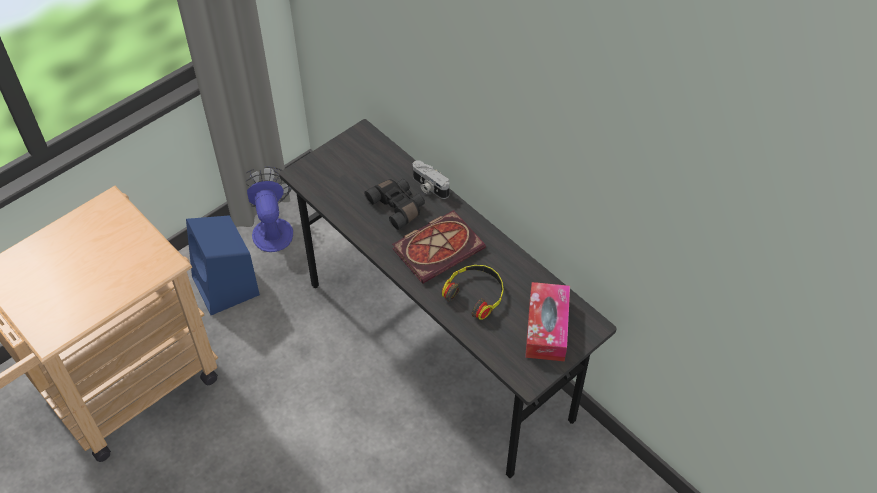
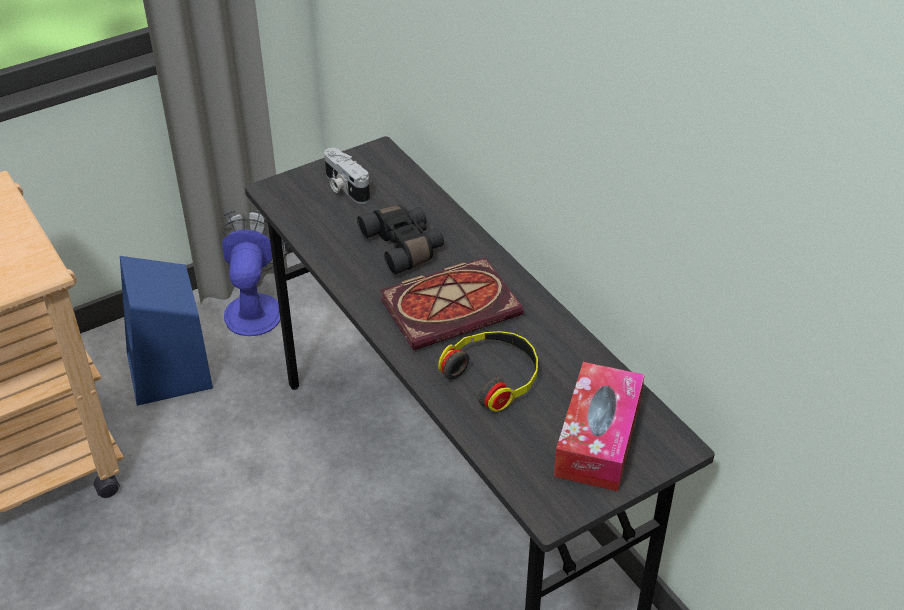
camera: 10 degrees right, 10 degrees down
(429, 187) = (457, 227): camera -> camera (344, 187)

